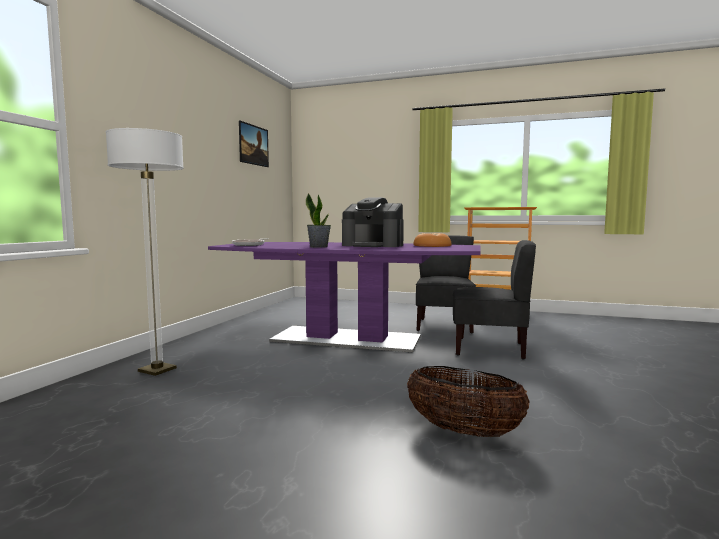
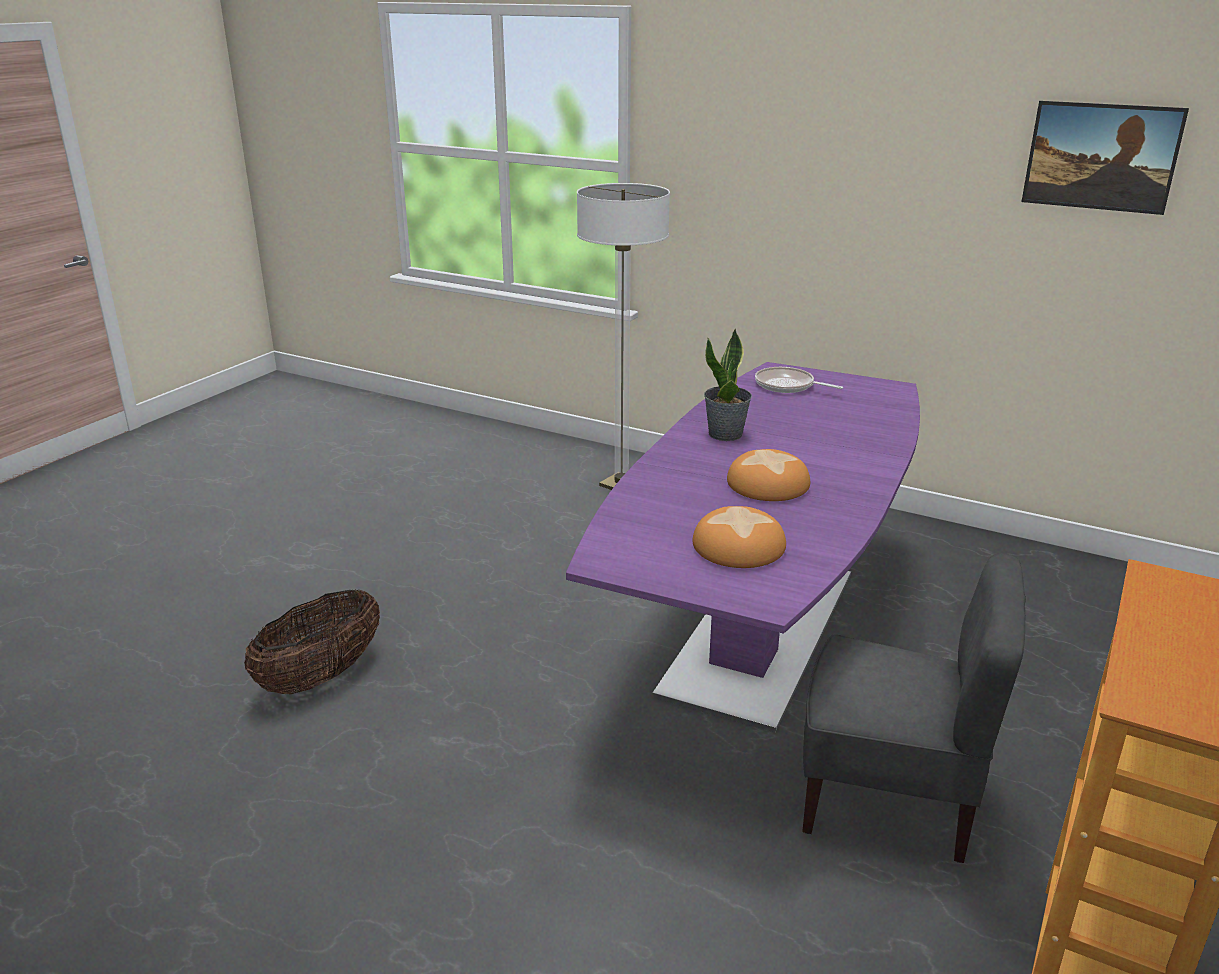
camera: 100 degrees right, 20 degrees up
(373, 245) = (768, 484): coffee machine -> bread
(490, 348) = (654, 818): grey chair -> none

